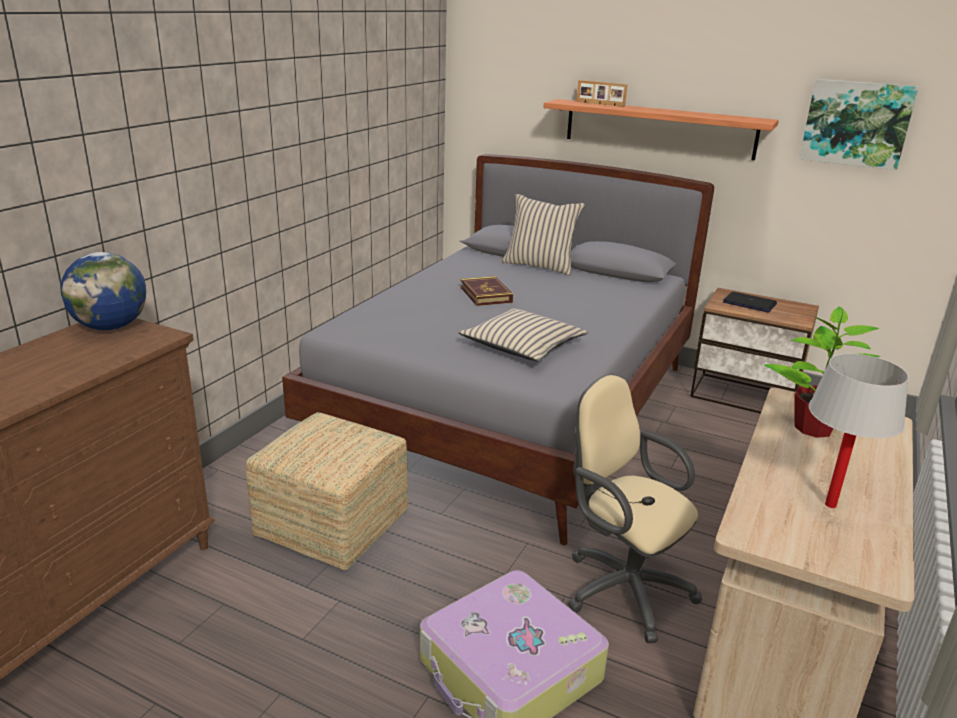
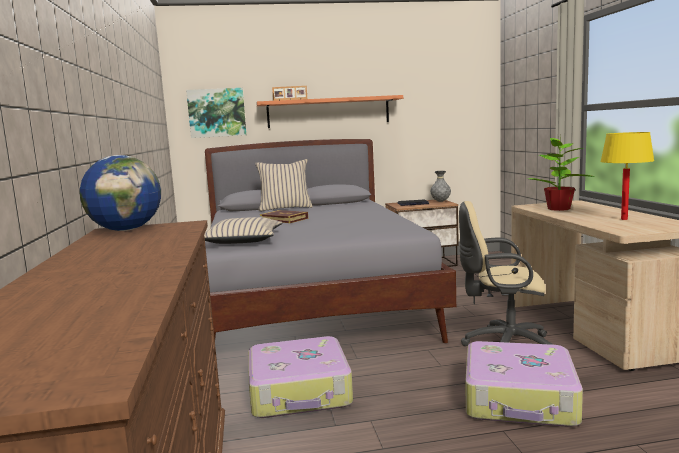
camera: 35 degrees left, 15 degrees down
(334, 527) = (300, 391): ottoman -> suitcase
(522, 345) = (356, 227): beige pillow -> beige pillow (242, 240)
(799, 312) = (440, 201): none -> grey vase
(830, 505) = (624, 219): white table lamp -> yellow table lamp
(856, 123) = (436, 93): picture -> picture (217, 113)

